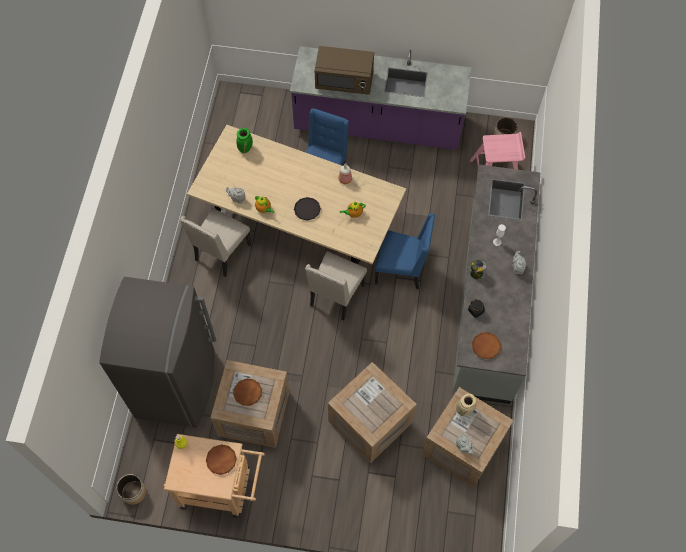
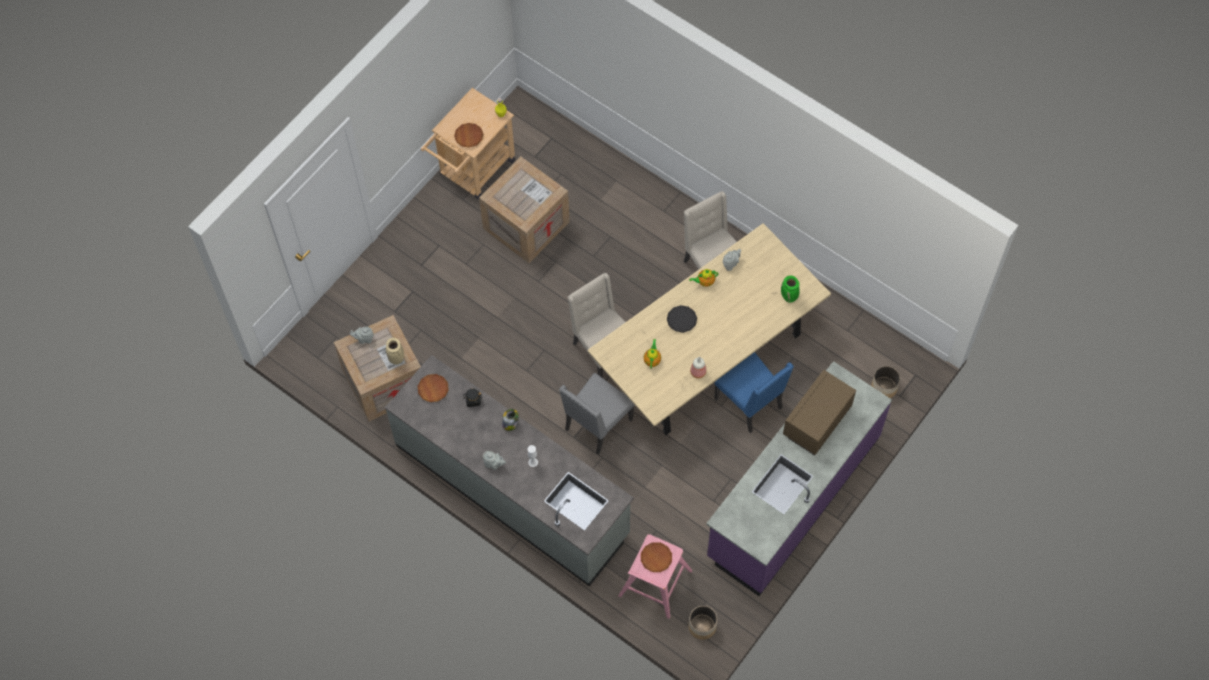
camera: 120 degrees right, 0 degrees up
(133, 492) = (513, 106): planter -> planter (884, 388)
(177, 384) = (593, 176): grey fridge -> none
(248, 393) = (525, 194): brown plate -> brown plate (656, 558)
(368, 422) = (458, 315): crate -> none
(401, 270) = (597, 425): blue chair -> grey chair

